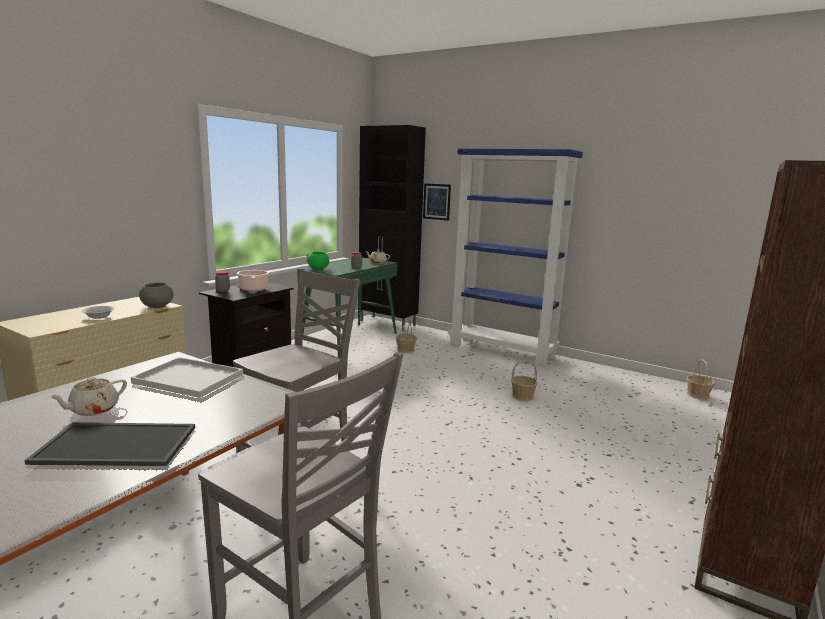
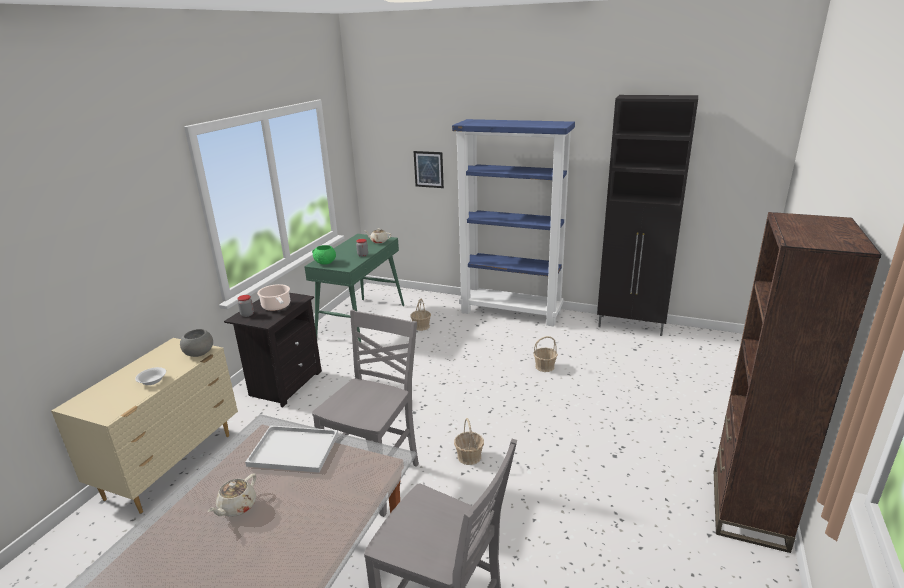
camera: 10 degrees left, 10 degrees up
(119, 443) = (287, 541): tray -> none
(388, 323) = (391, 292): black cabinet -> black cabinet (631, 326)
(697, 395) = (689, 338): basket -> basket (469, 456)

